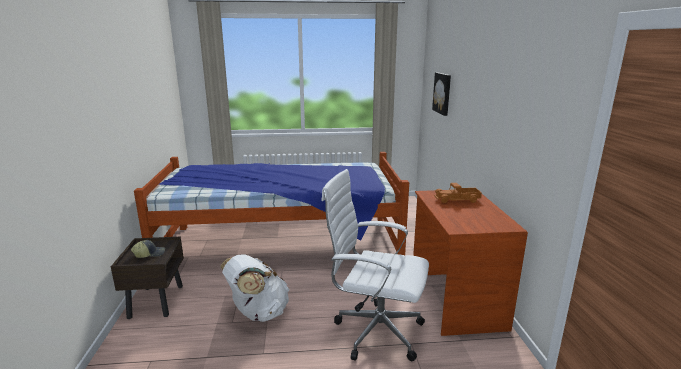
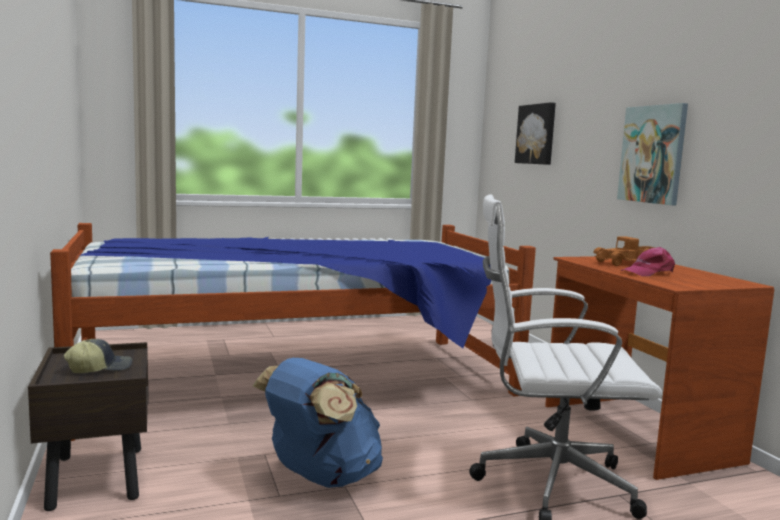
camera: 15 degrees left, 10 degrees down
(258, 313) = (320, 477): white backpack -> blue backpack
(456, 212) = (648, 272): none -> pink cap
(487, 125) = (652, 154): none -> picture

